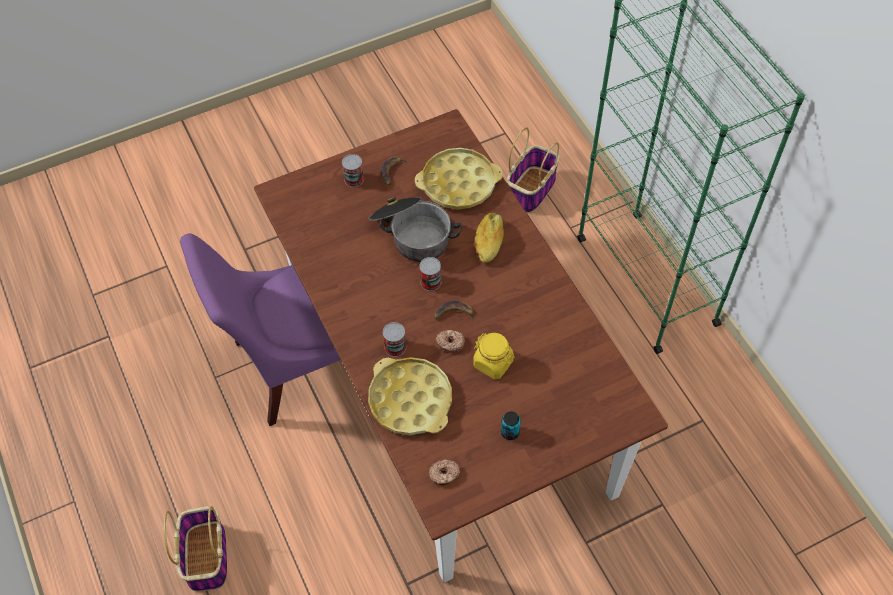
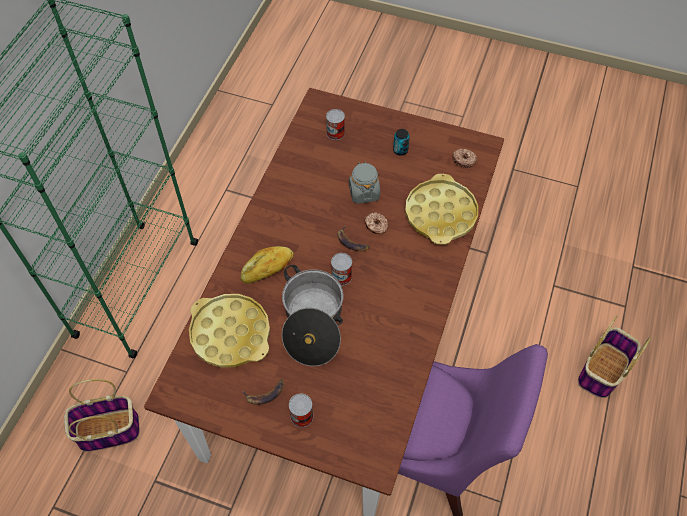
camera: 135 degrees left, 0 degrees up
(395, 347) = (415, 254): can -> can (335, 133)
(493, 363) = (364, 192): yellow jar -> grey jar

